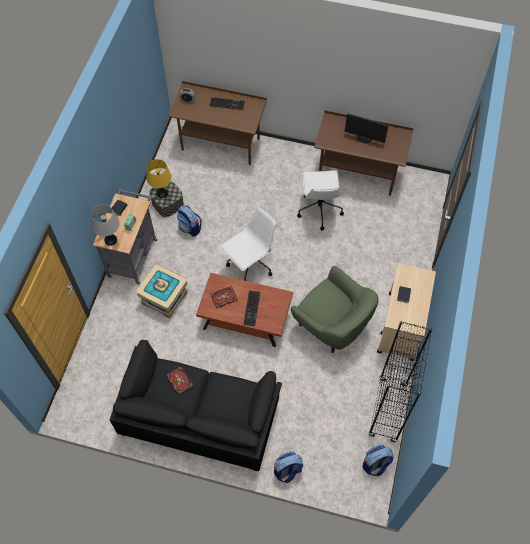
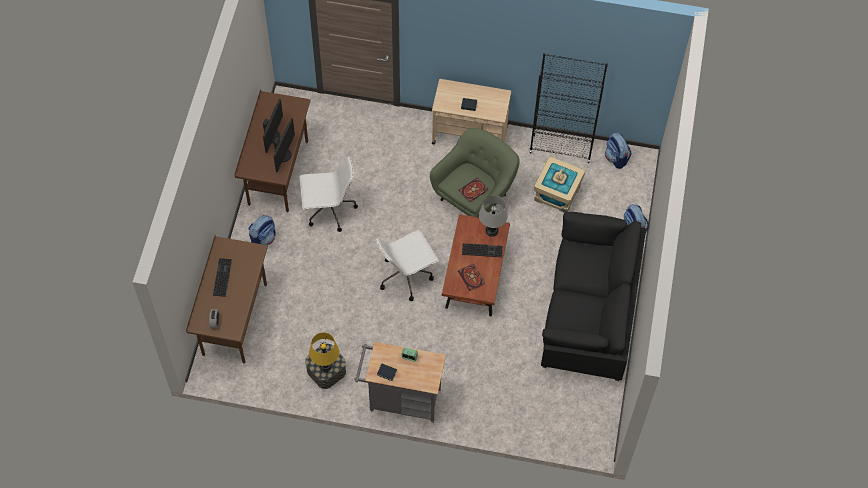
camera: 95 degrees left, 0 degrees up
(110, 240) = (430, 375): grey table lamp -> grey table lamp (492, 230)
(164, 298) = (456, 359): beige storage box -> beige storage box (557, 193)
(179, 380) = (571, 310): book -> book (473, 191)
(190, 228) = (360, 342): backpack -> backpack (263, 239)
(250, 264) = (406, 276): white office chair -> white office chair turned 75 degrees counterclockwise
(344, 145) = (283, 155): none -> monitor

